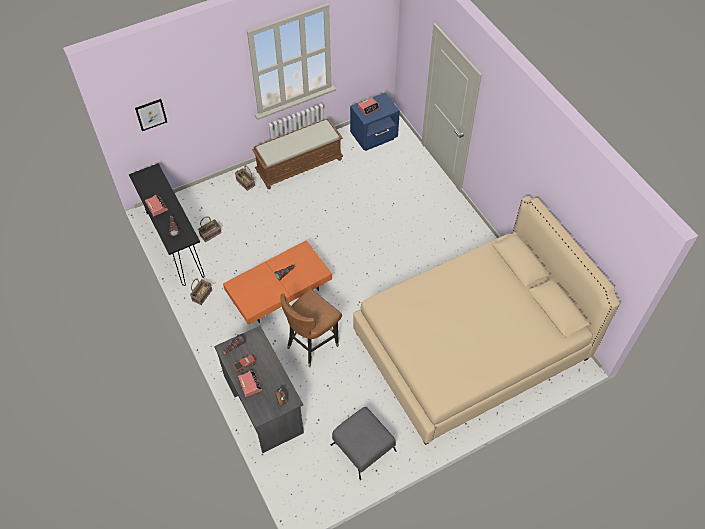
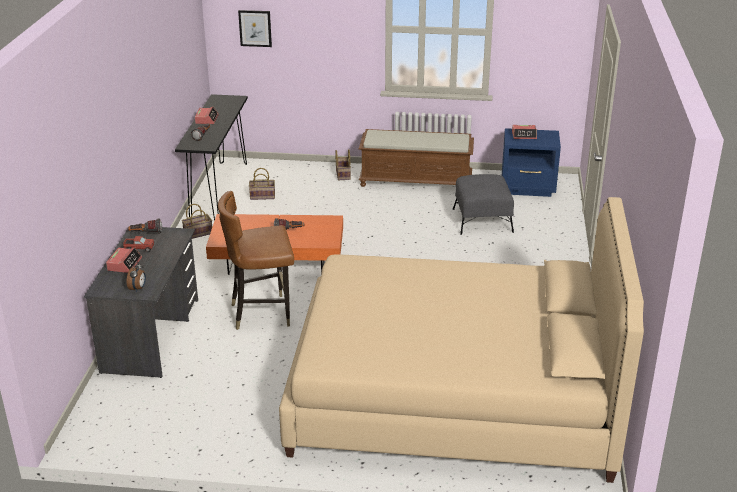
camera: 35 degrees right, 25 degrees down
(363, 447) = (211, 422): grey ottoman -> grey ottoman (482, 220)

